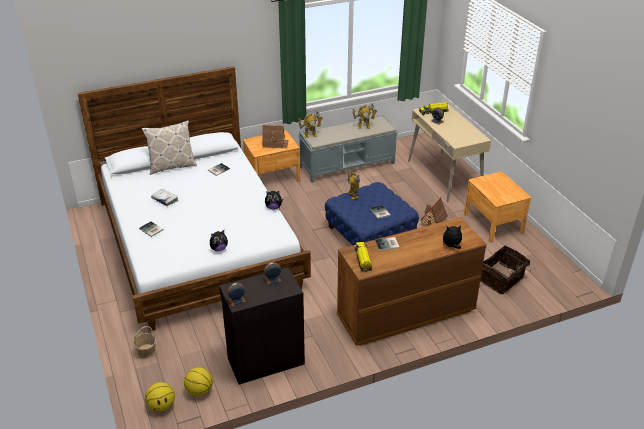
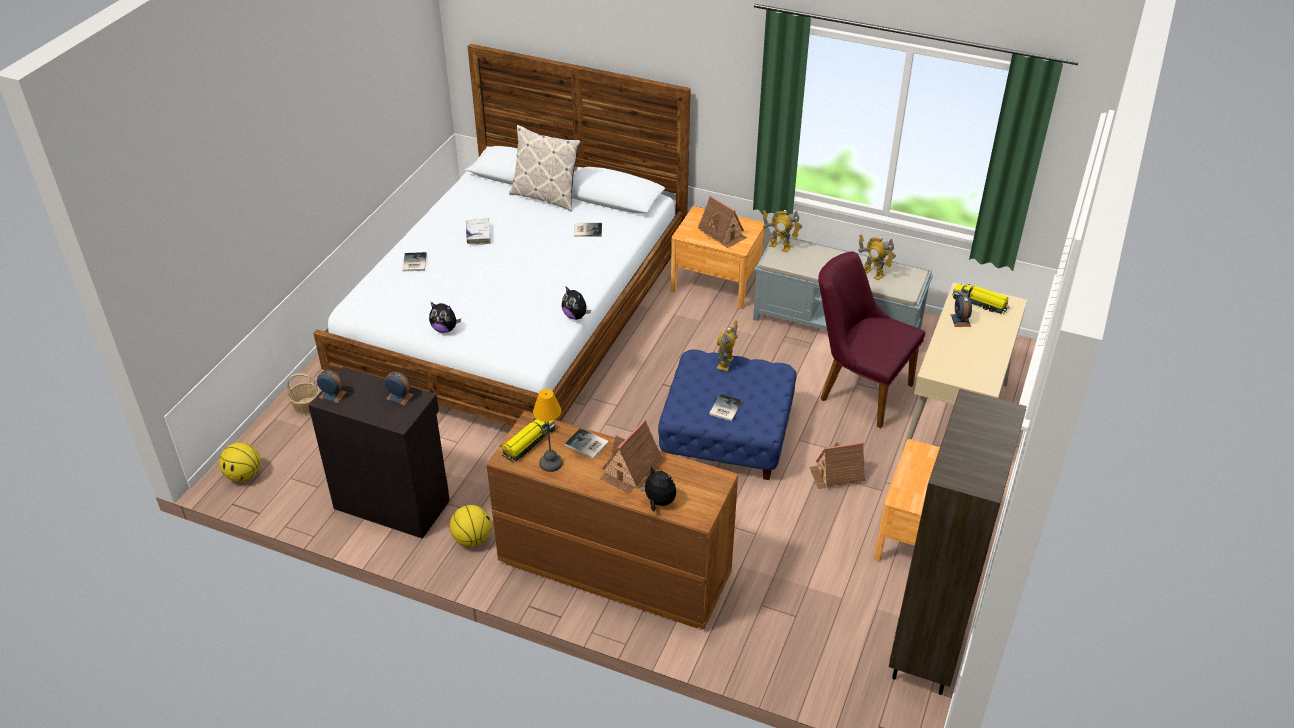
camera: 45 degrees right, 5 degrees up
(199, 391) = (293, 486): basketball -> basketball (472, 539)
(385, 261) = (550, 463): none -> table lamp
(393, 185) = (858, 389): none -> purple chair
(420, 242) = (630, 469): none -> toy house
(502, 279) = (807, 620): basket -> none
(551, 259) = (929, 648): none -> brown bookcase

